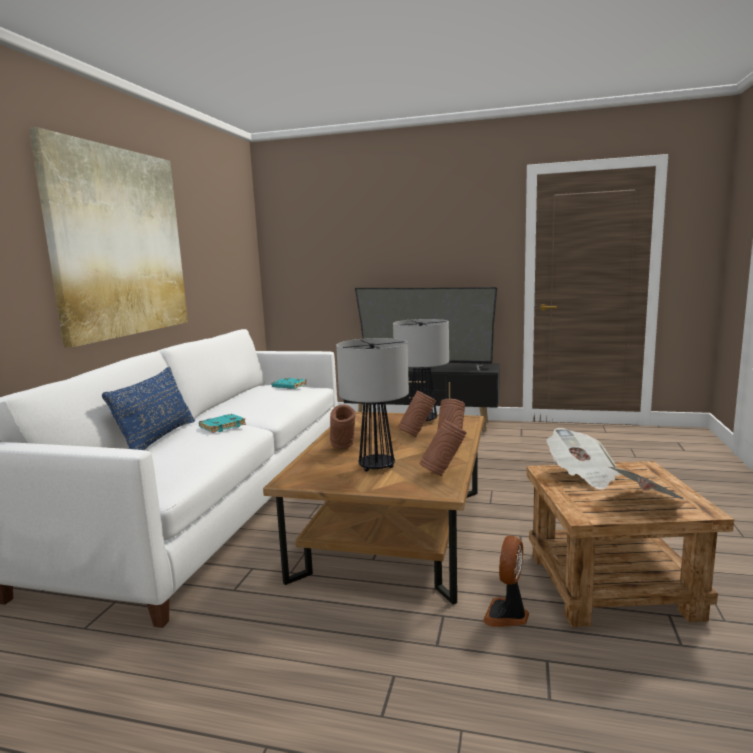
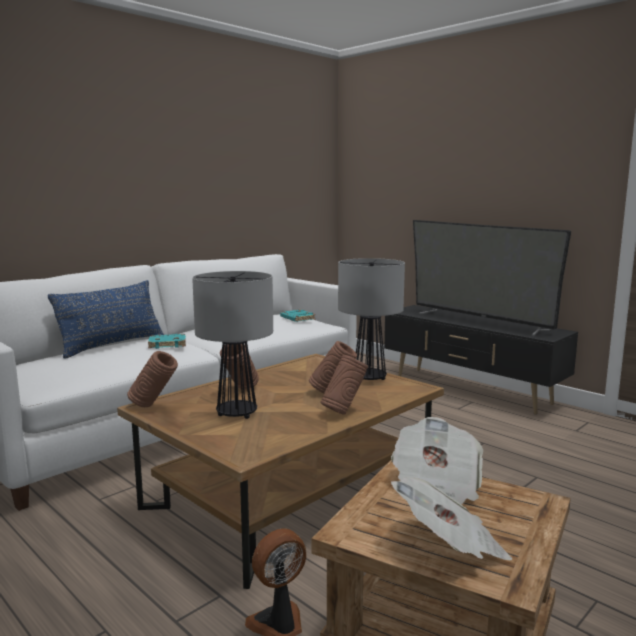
camera: 30 degrees right, 0 degrees up
(119, 243) = (140, 162): picture -> none
(443, 474) = (280, 438): brown vase -> brown vase (154, 406)

